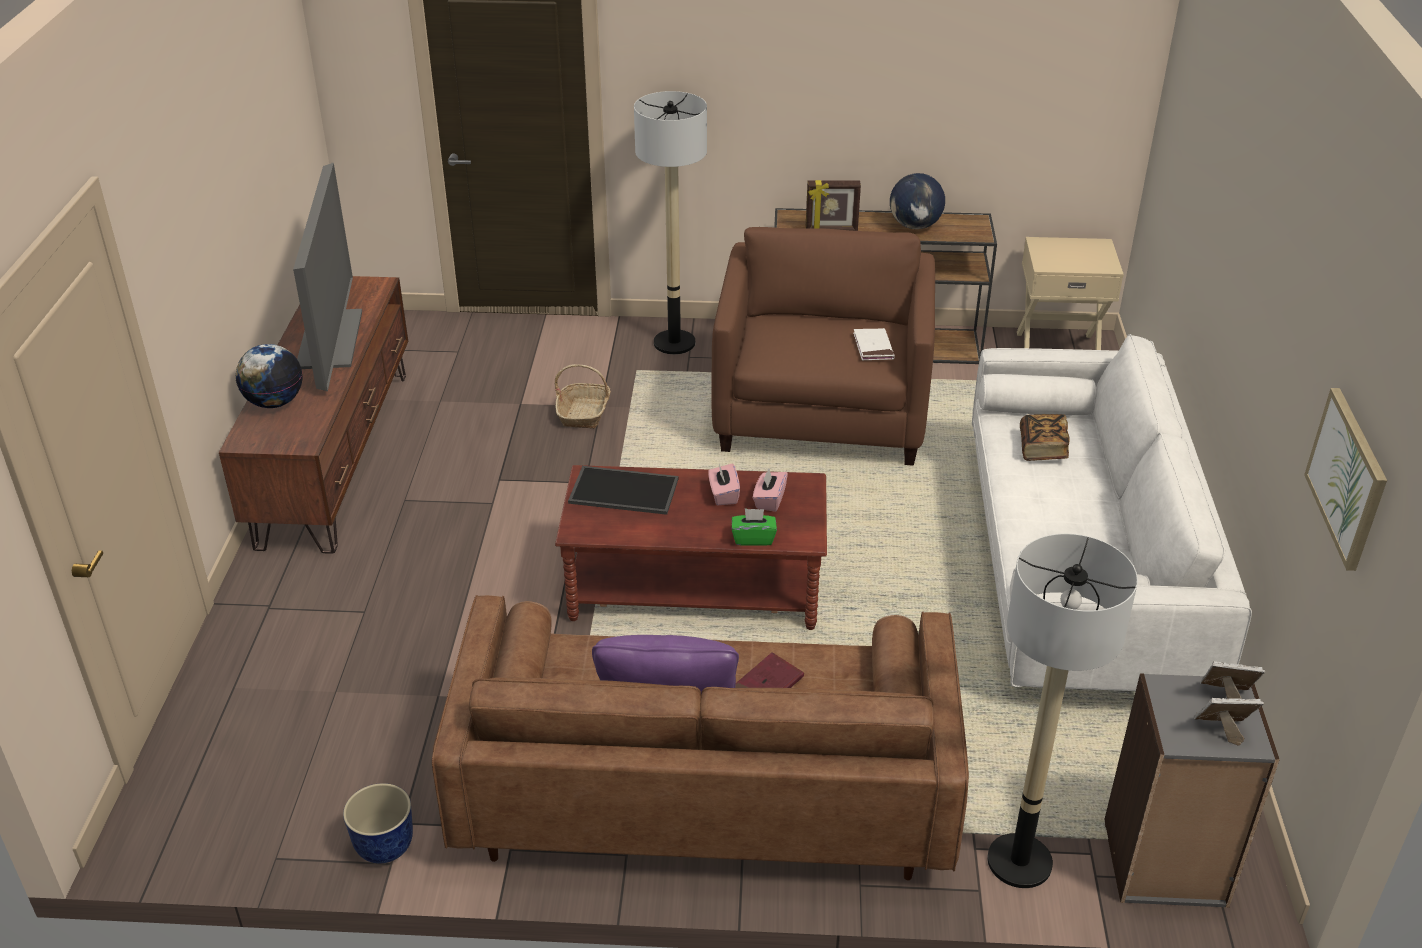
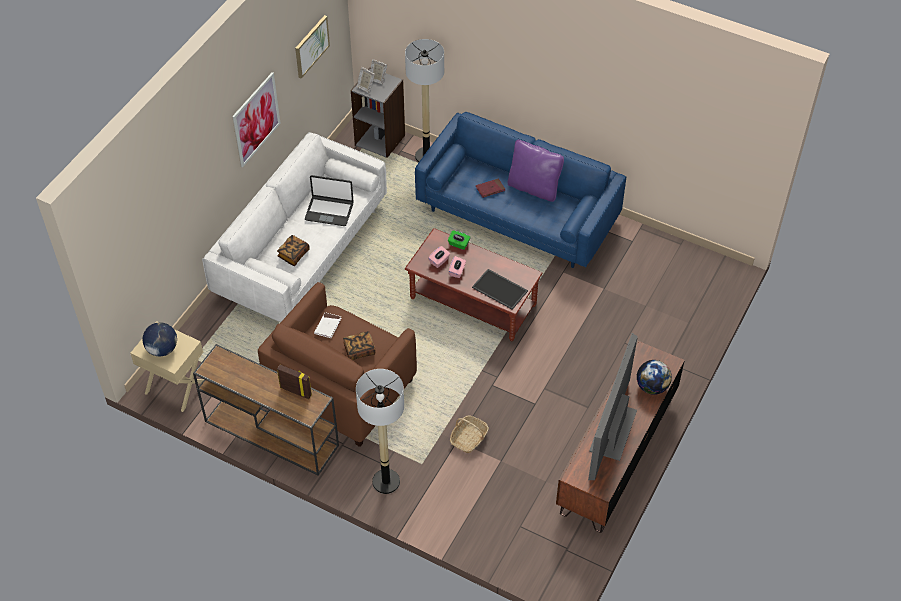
camera: 155 degrees left, 15 degrees up
(384, 847) = (641, 234): planter -> none
(705, 792) = (518, 214): brown sofa -> blue sofa
(796, 335) = (359, 350): none -> book
(915, 226) = (245, 377): globe -> globe (162, 349)
(1058, 533) = (329, 211): none -> laptop
(1267, 350) = (256, 119): none -> picture

